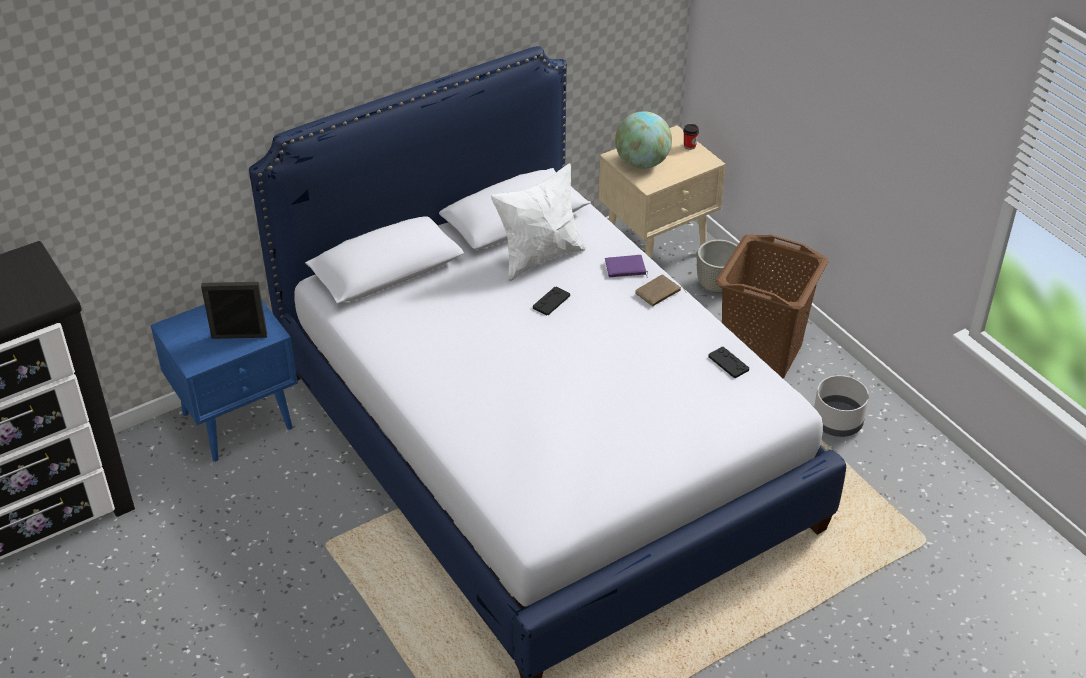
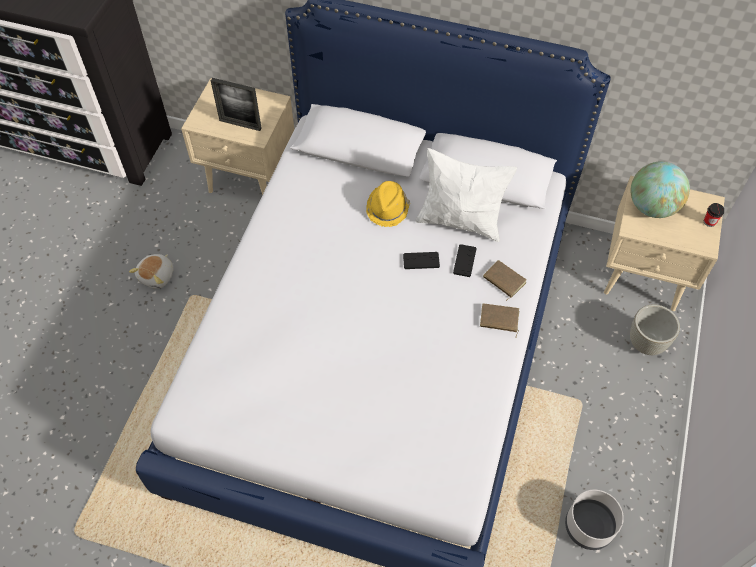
camera: 50 degrees right, 15 degrees up
(239, 336) = (240, 124): picture frame -> picture frame turned 150 degrees clockwise
(239, 420) = (250, 178): blue nightstand -> beige nightstand
(268, 558) = (157, 276): none -> plush toy
(474, 289) = (388, 208): none -> yellow hat
(625, 269) = (503, 281): purple book -> brown book
(728, 363) = (467, 420): black game controller -> black game controller (464, 261)
(762, 353) = (608, 422): brown laundry basket -> none

